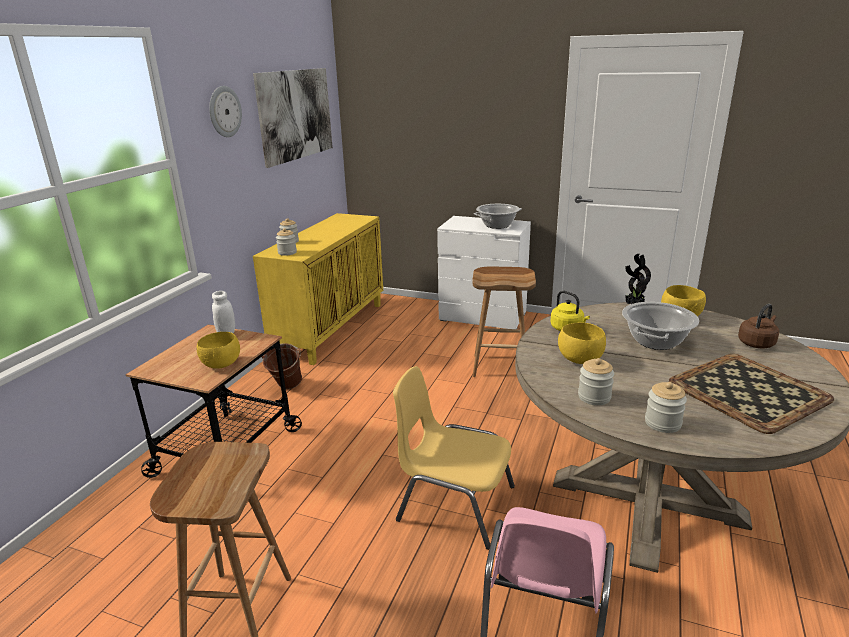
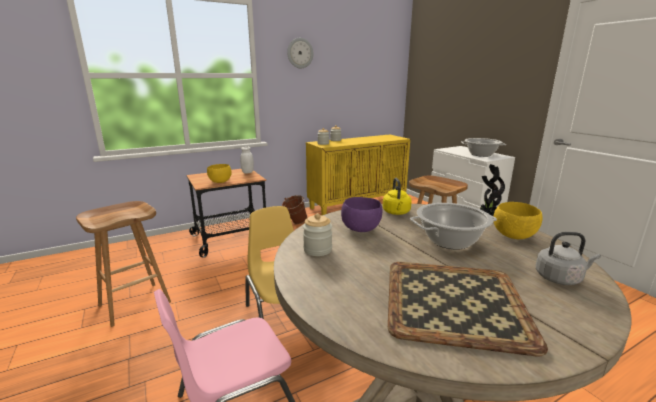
camera: 40 degrees right, 5 degrees down
(296, 114) = (362, 64): picture -> none
(579, 359) = (361, 229): yellow bowl -> purple bowl
(662, 423) = (324, 284): jar -> none
(757, 343) = (560, 278): brown kettle -> grey kettle

